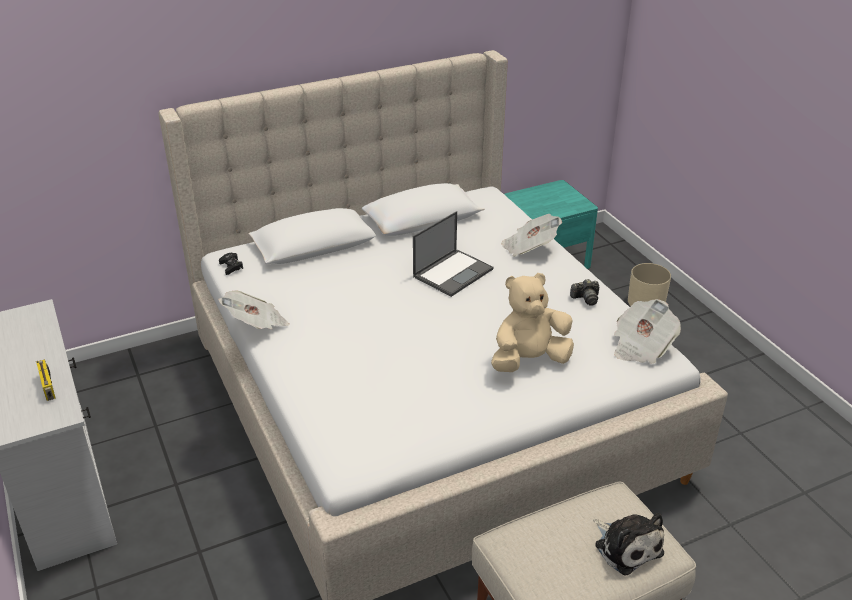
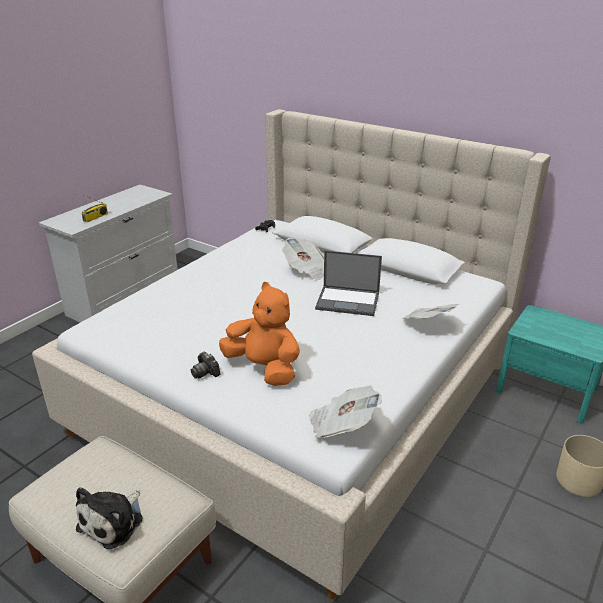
camera: 60 degrees right, 5 degrees down
(256, 324) = (213, 255): newspaper -> newspaper (306, 270)
(529, 360) = (264, 368): beige plush toy -> orange plush toy
(586, 298) = (384, 373): camera -> camera (205, 372)

